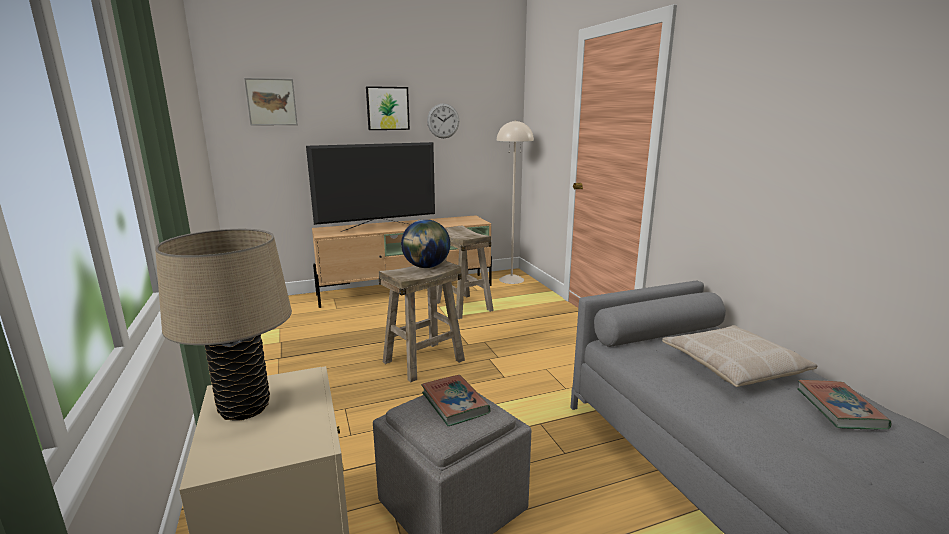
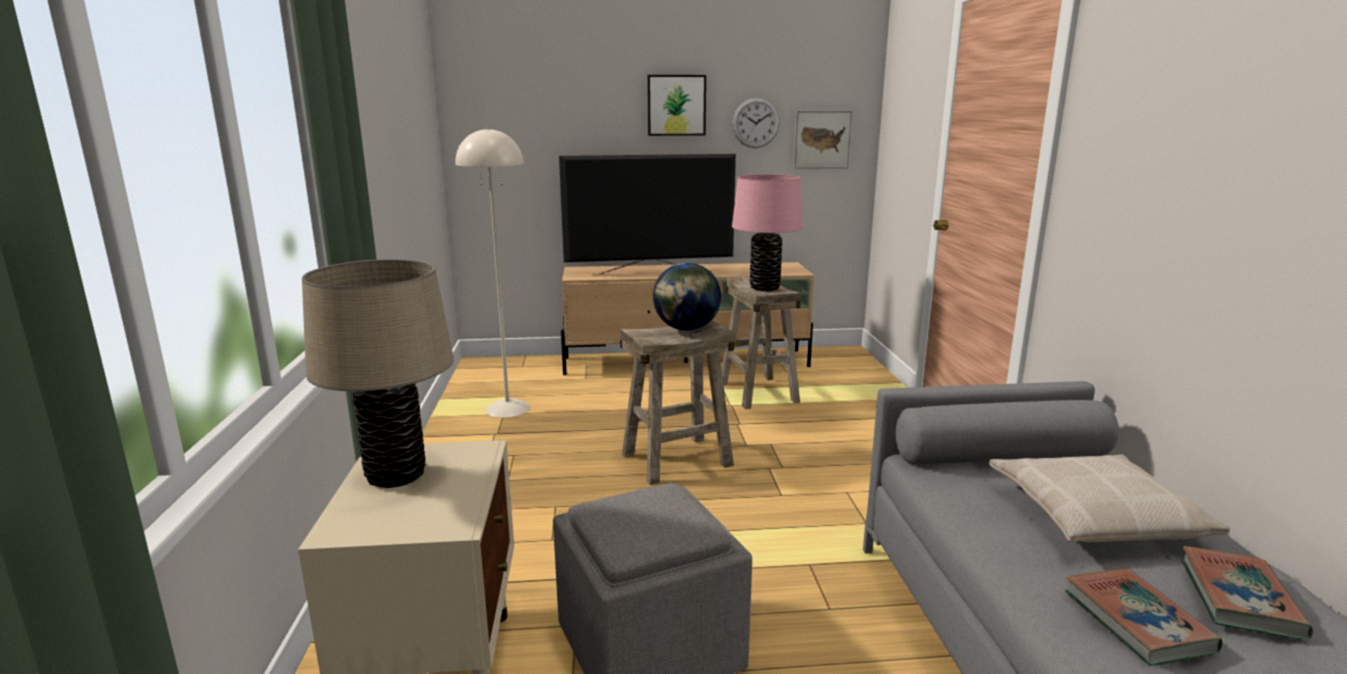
camera: 15 degrees right, 0 degrees up
(271, 102) = (523, 97): picture -> picture (822, 139)
(454, 403) = (657, 509): book -> book (1137, 621)
(465, 234) = (764, 288): none -> pink table lamp
(511, 279) = (844, 361): beige floor lamp -> beige floor lamp (508, 408)

